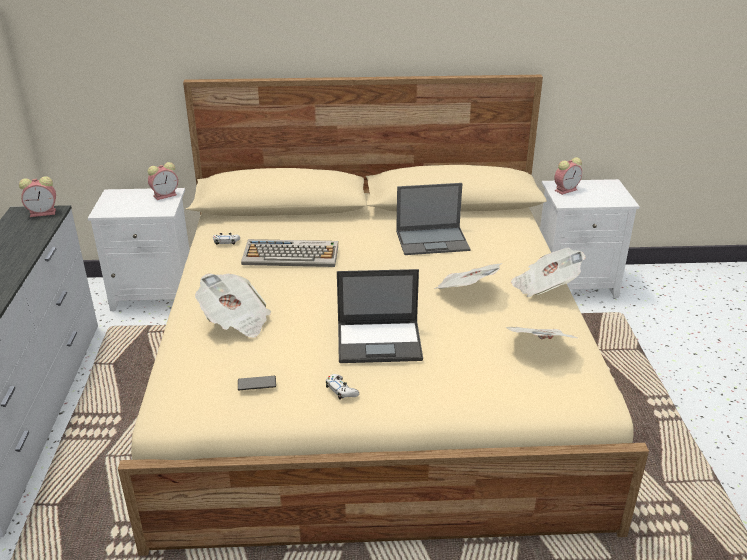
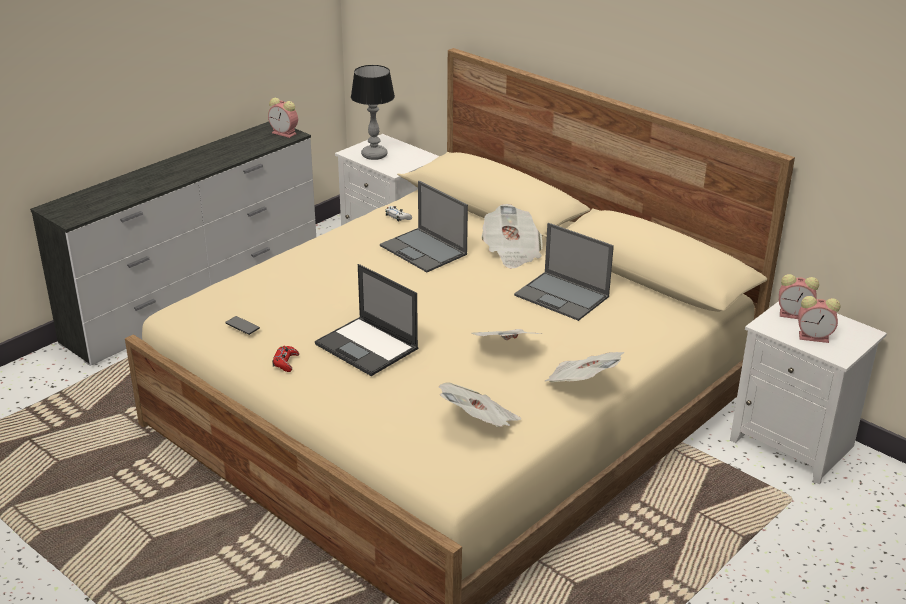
camera: 45 degrees right, 0 degrees up
(127, 206) = (375, 155): none -> table lamp
(166, 195) = (417, 157): alarm clock -> alarm clock (815, 337)
(236, 321) = (298, 277): newspaper -> newspaper (512, 252)
(292, 255) = (424, 250): keyboard -> laptop
(341, 390) = (285, 362): white game controller -> red game controller

